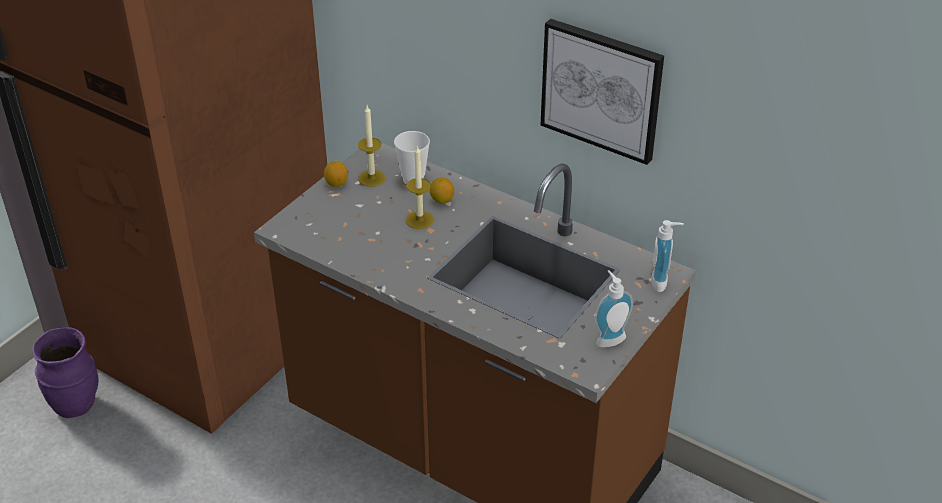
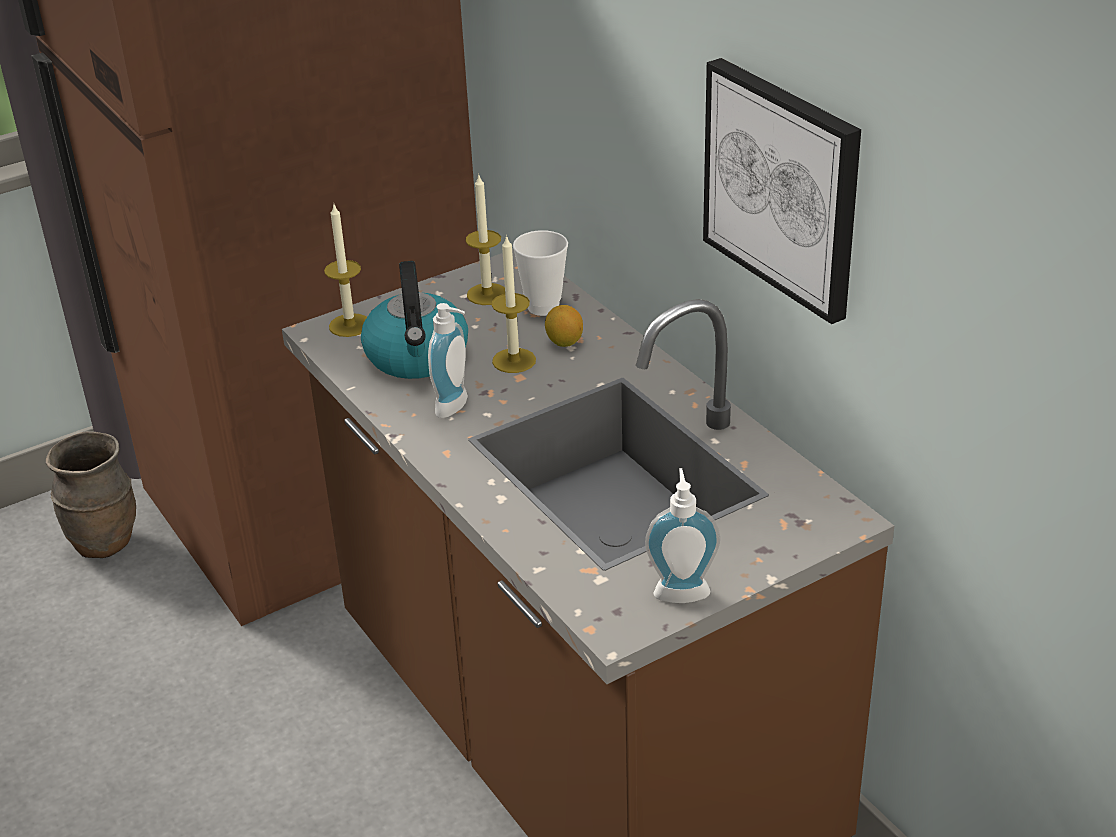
camera: 25 degrees right, 5 degrees down
(75, 404) = (105, 543): purple vase -> brown vase
(298, 219) = (350, 325): none -> candle
(336, 184) = (434, 291): lemon -> none
(358, 231) = (417, 357): none -> kettle
(662, 282) = (826, 529): soap dispenser -> soap dispenser (456, 407)

